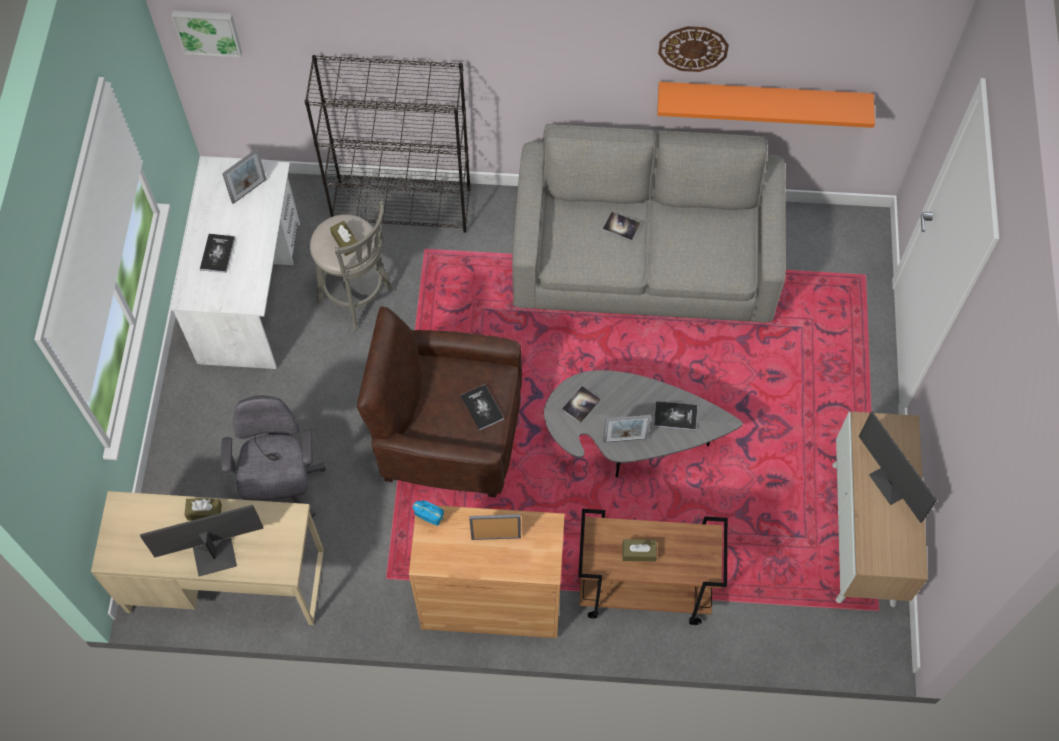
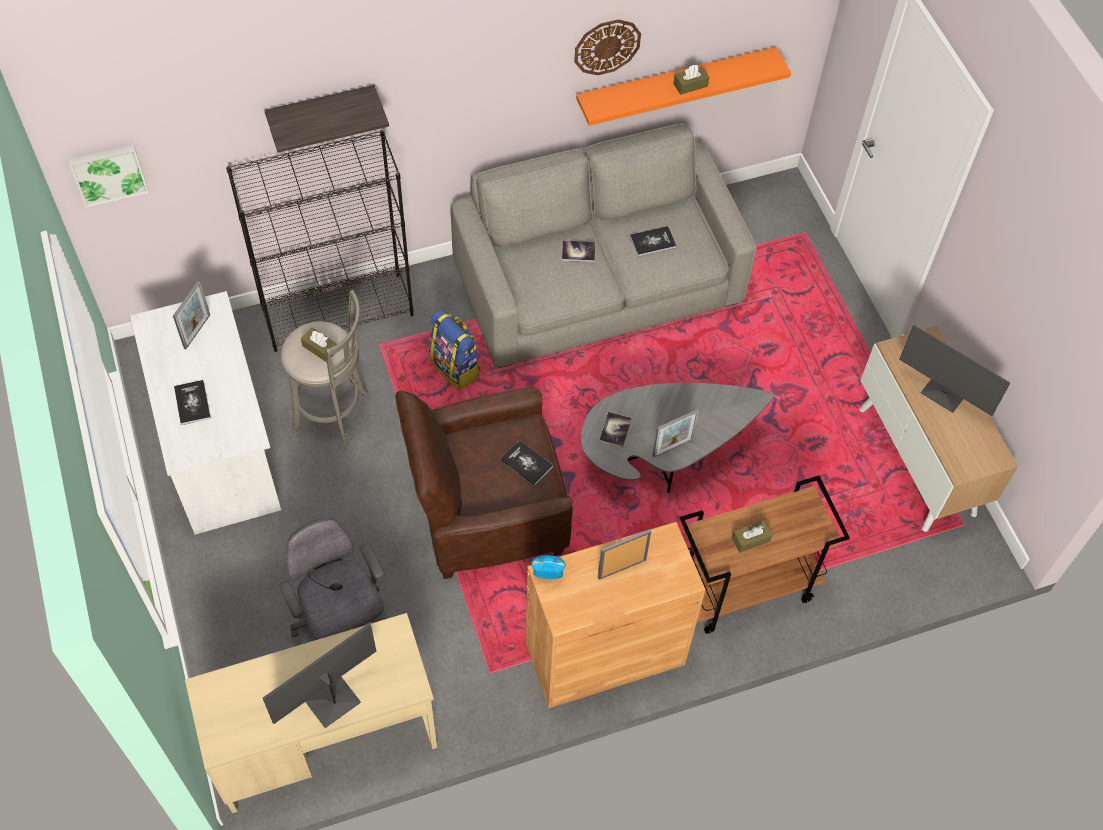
camera: 25 degrees left, 5 degrees down
(204, 512) = (300, 661): brown tissue box -> brown tissue box (690, 85)
(407, 32) = (322, 112): none -> shelf
(481, 294) = (456, 368): none -> backpack
(675, 416) = (709, 409): book -> book (653, 242)

